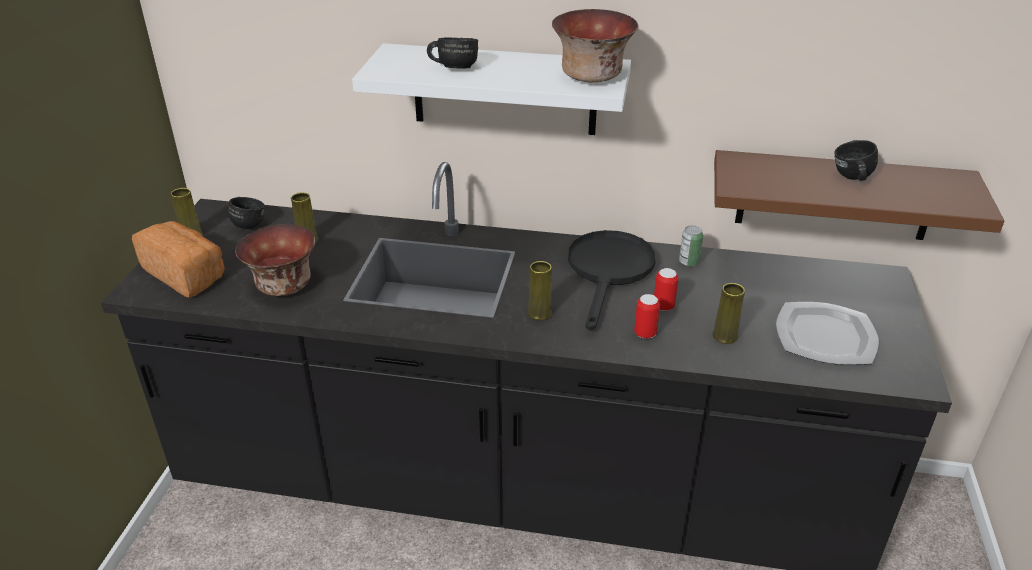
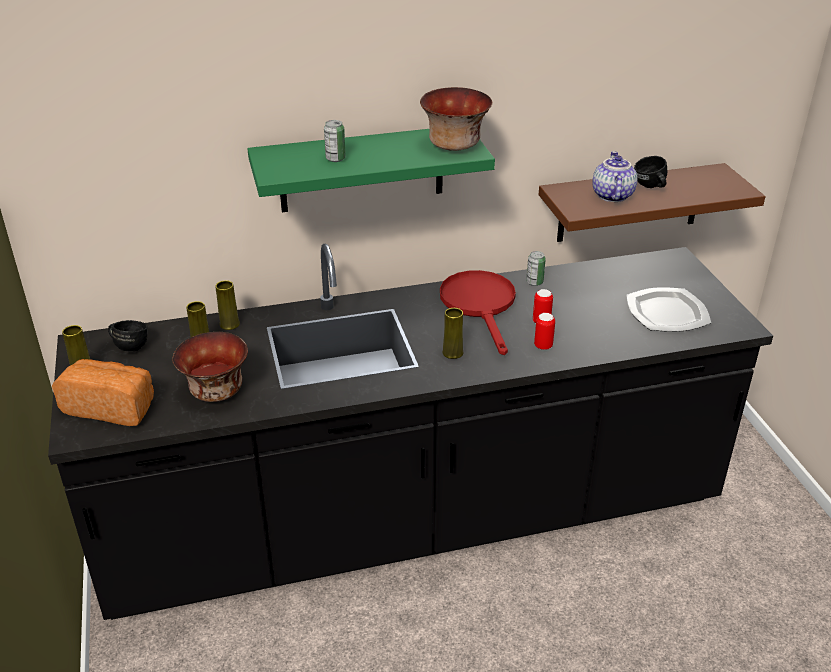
camera: 25 degrees left, 0 degrees up
(453, 68) = (335, 158): black mug -> can
(504, 89) = (361, 169): white shelf -> green shelf
(609, 271) = (480, 305): black frying pan -> red frying pan
(725, 336) = (600, 332): yellow vase -> yellow vase (229, 324)
(793, 177) = (611, 195): none -> teapot

